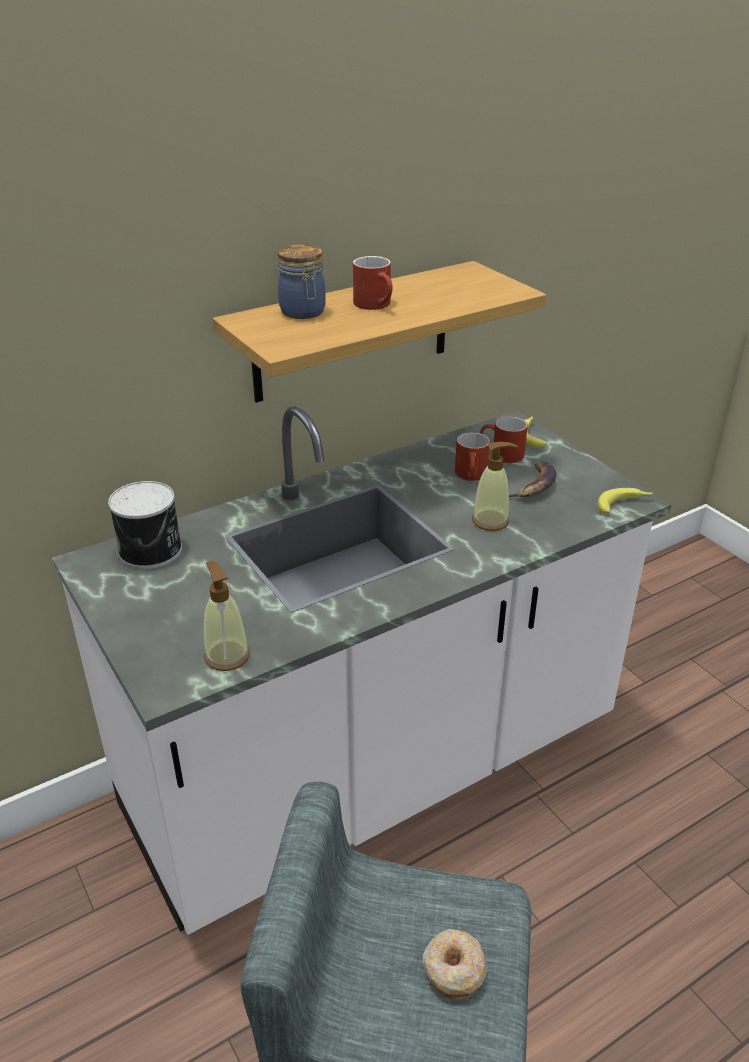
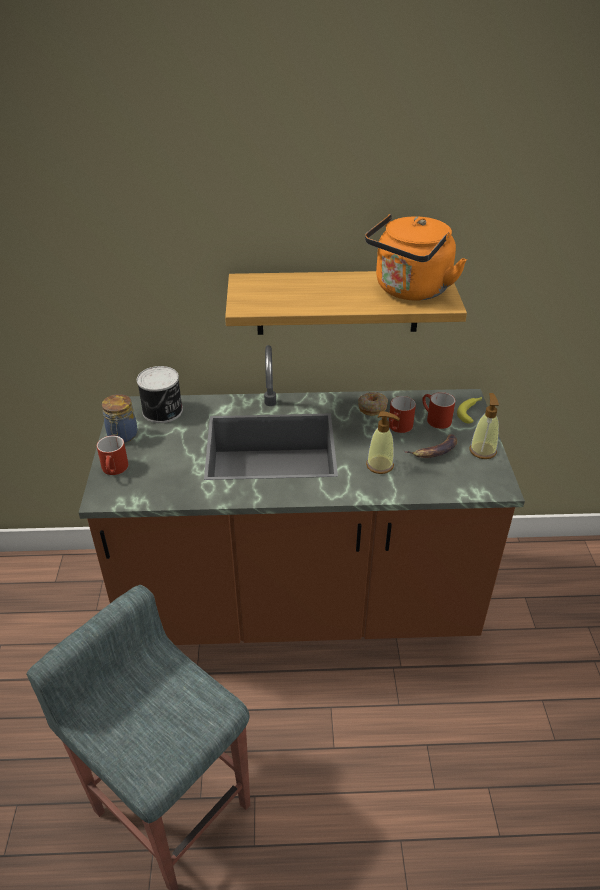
camera: 30 degrees right, 5 degrees up
(227, 656) = (148, 492): soap dispenser -> soap dispenser (482, 450)
(303, 312) = (285, 284): jar -> jar (122, 436)
(374, 770) = (300, 603): white counter -> brown counter
(377, 305) = (337, 291): red mug -> red mug (115, 470)
(453, 970) = (166, 730): donut -> donut (372, 407)
(459, 287) = (410, 291): none -> orange kettle
(624, 505) = (487, 488): banana -> none

